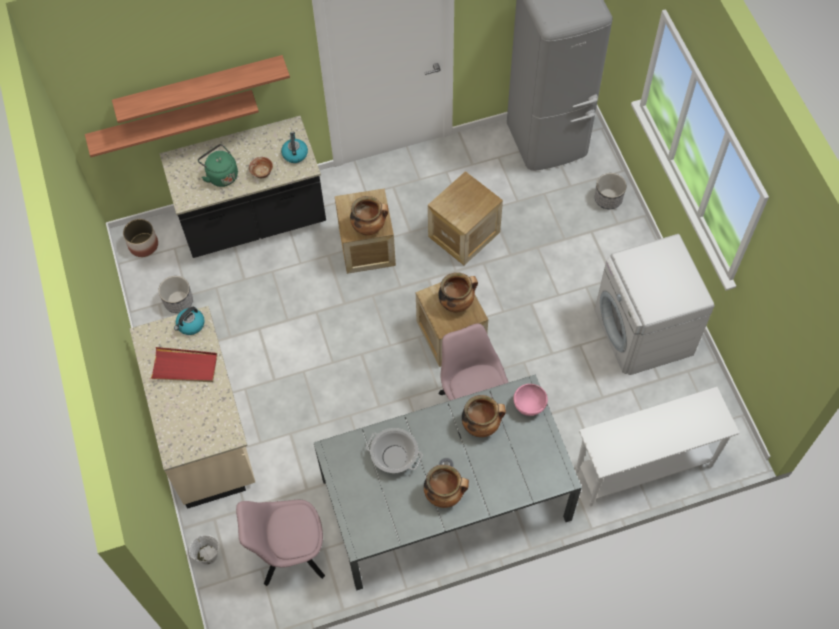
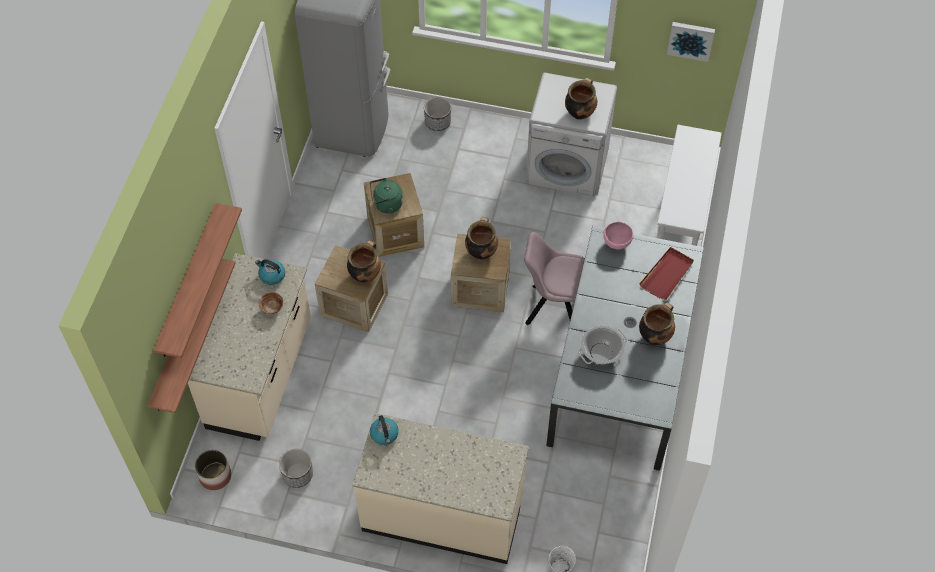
camera: 60 degrees left, 5 degrees down
(185, 367) = (423, 458): red tray -> red tray (667, 274)
(221, 175) = (248, 340): green kettle -> green kettle (386, 204)
(254, 221) = (261, 375): black counter -> beige counter
(290, 554) = (599, 503): pink chair -> none
(481, 425) = (612, 282): cooking pot -> cooking pot (579, 112)
(785, 327) = (691, 40): none -> picture

